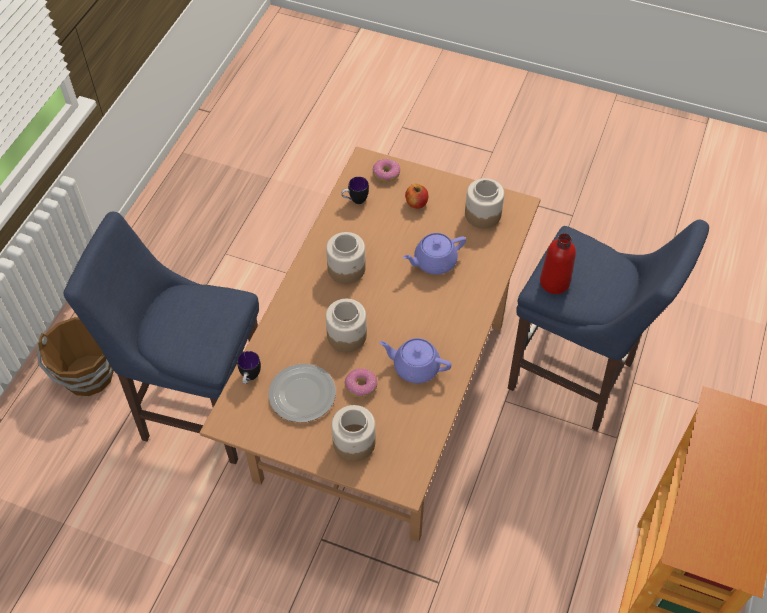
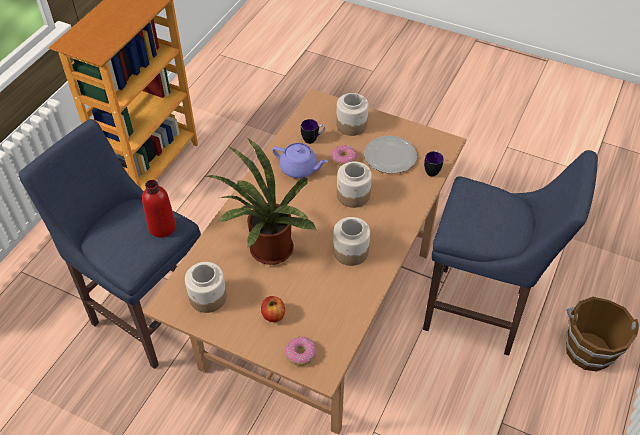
camera: 175 degrees left, 5 degrees down
(355, 200) = (338, 323): mug -> mug (313, 139)
(434, 262) = (267, 252): purple teapot -> potted plant

